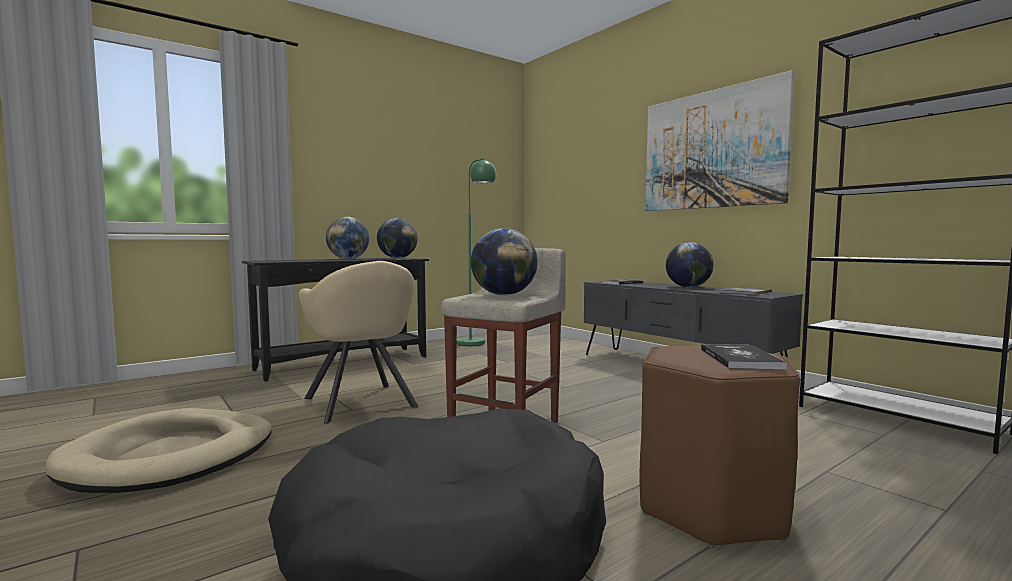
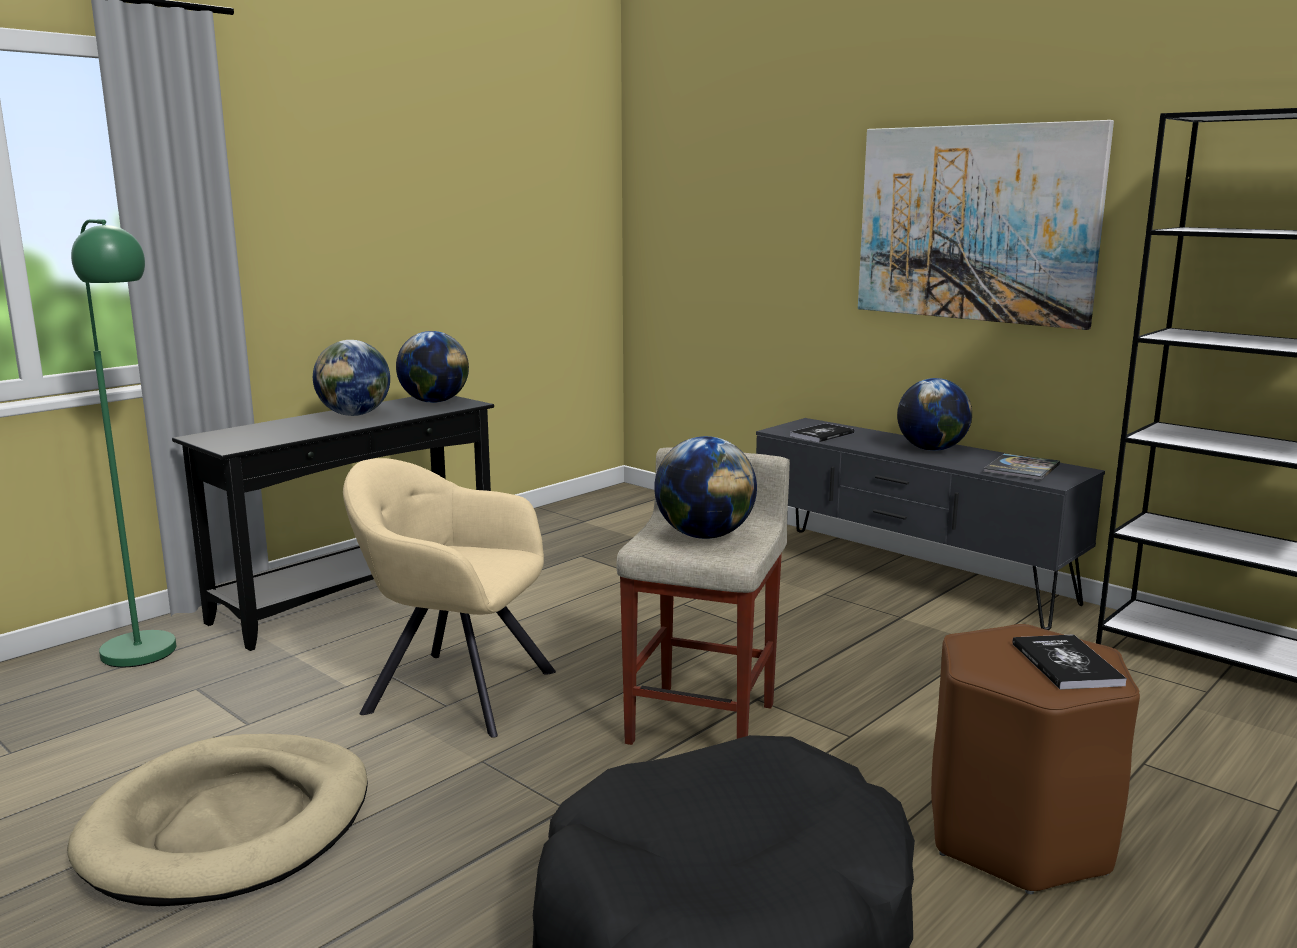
camera: 10 degrees left, 10 degrees up
(361, 403) = (453, 690): beige armchair -> beige armchair turned 150 degrees clockwise
(475, 344) = (562, 532): green floor lamp -> green floor lamp (149, 659)

